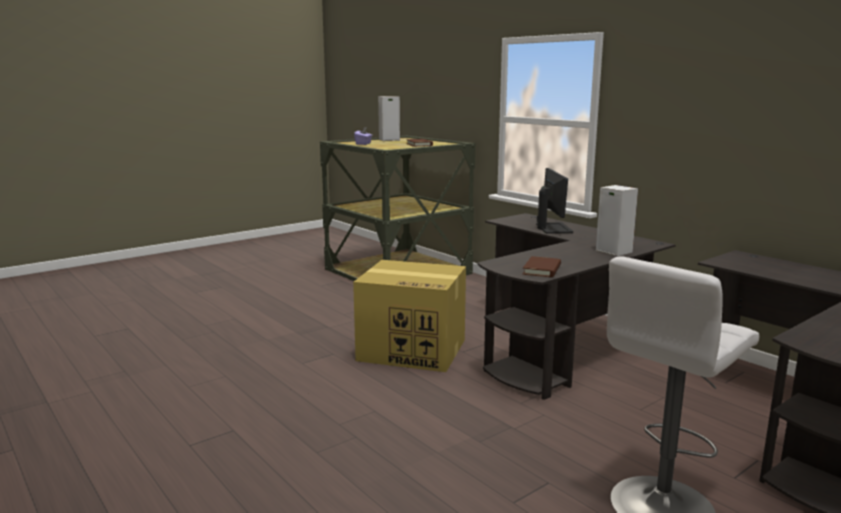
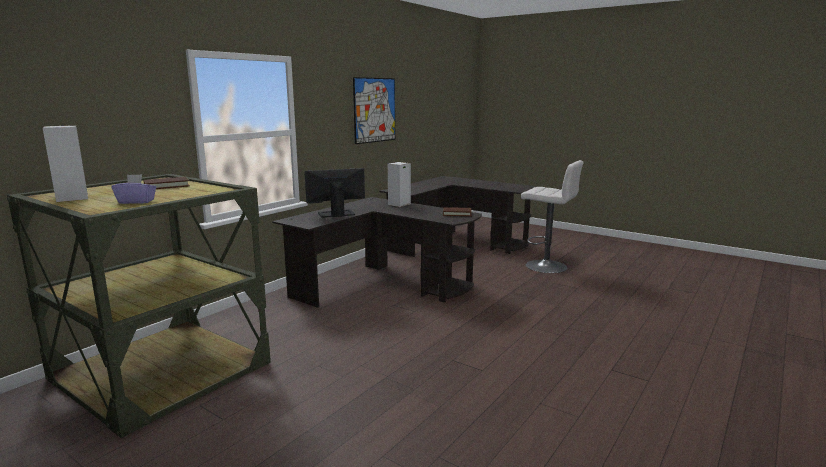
camera: 105 degrees left, 0 degrees up
(413, 350) = (422, 328): cardboard box -> none
(753, 108) = (374, 110): none -> picture

